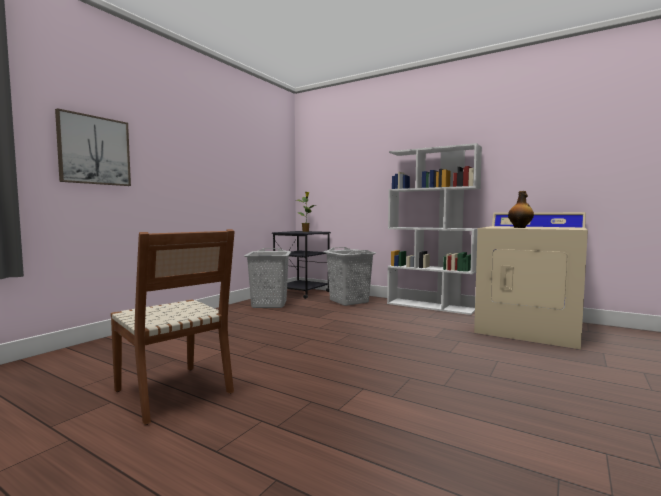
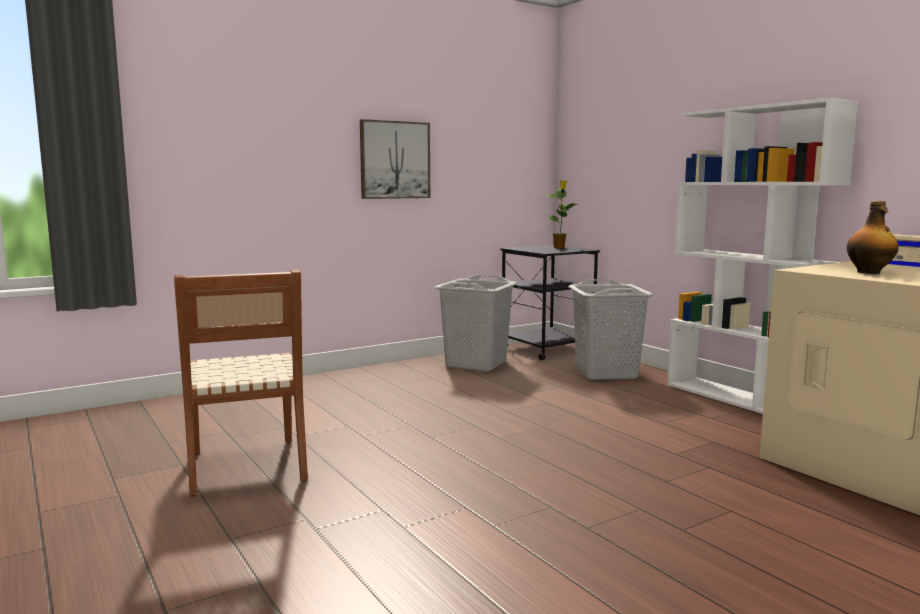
camera: 25 degrees right, 5 degrees up
(94, 150) = (221, 144): picture -> picture (394, 160)

